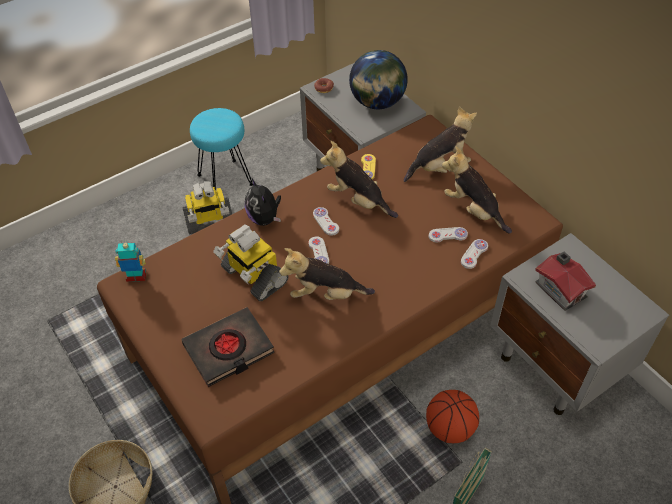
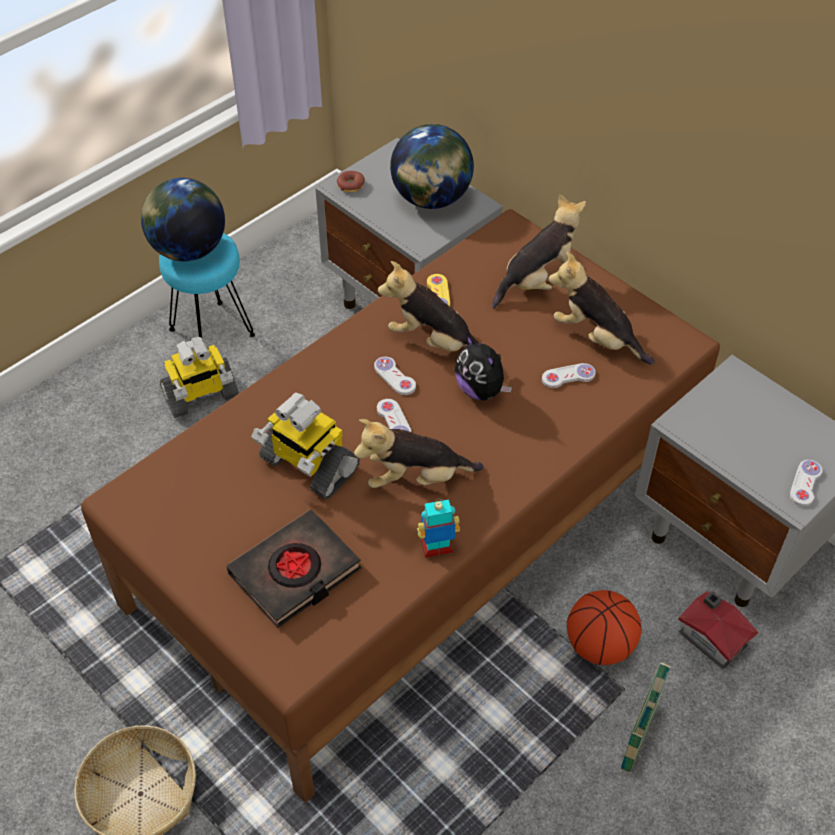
camera: 10 degrees left, 0 degrees up
(136, 277) = (138, 486): toy robot -> toy robot (437, 548)
(210, 121) = (188, 250): none -> globe
(264, 218) = (306, 382): plush toy -> plush toy (481, 390)
(474, 254) = (609, 399): white game controller -> white game controller (805, 484)
(560, 289) = (732, 432): toy house -> toy house (712, 637)

